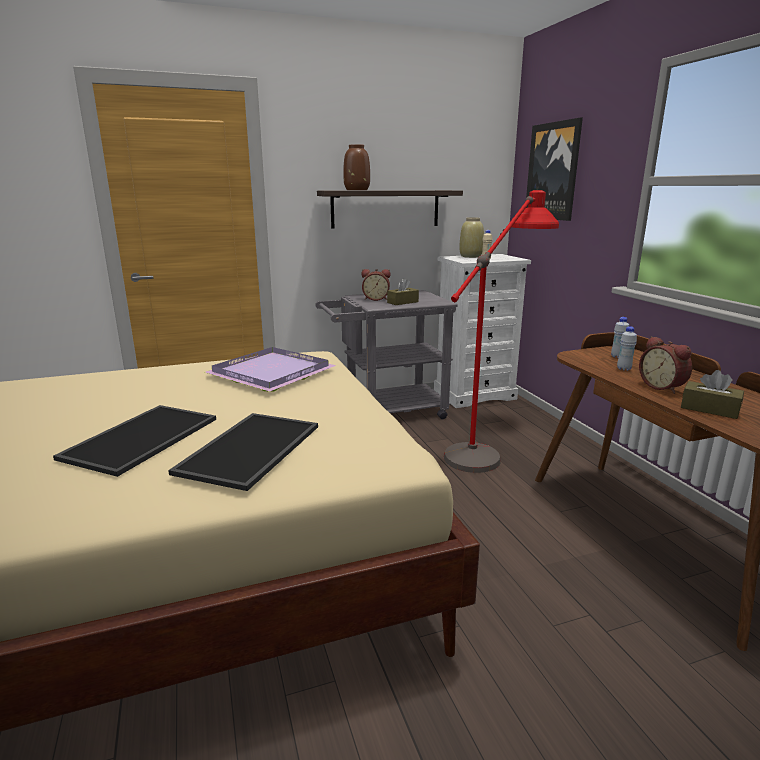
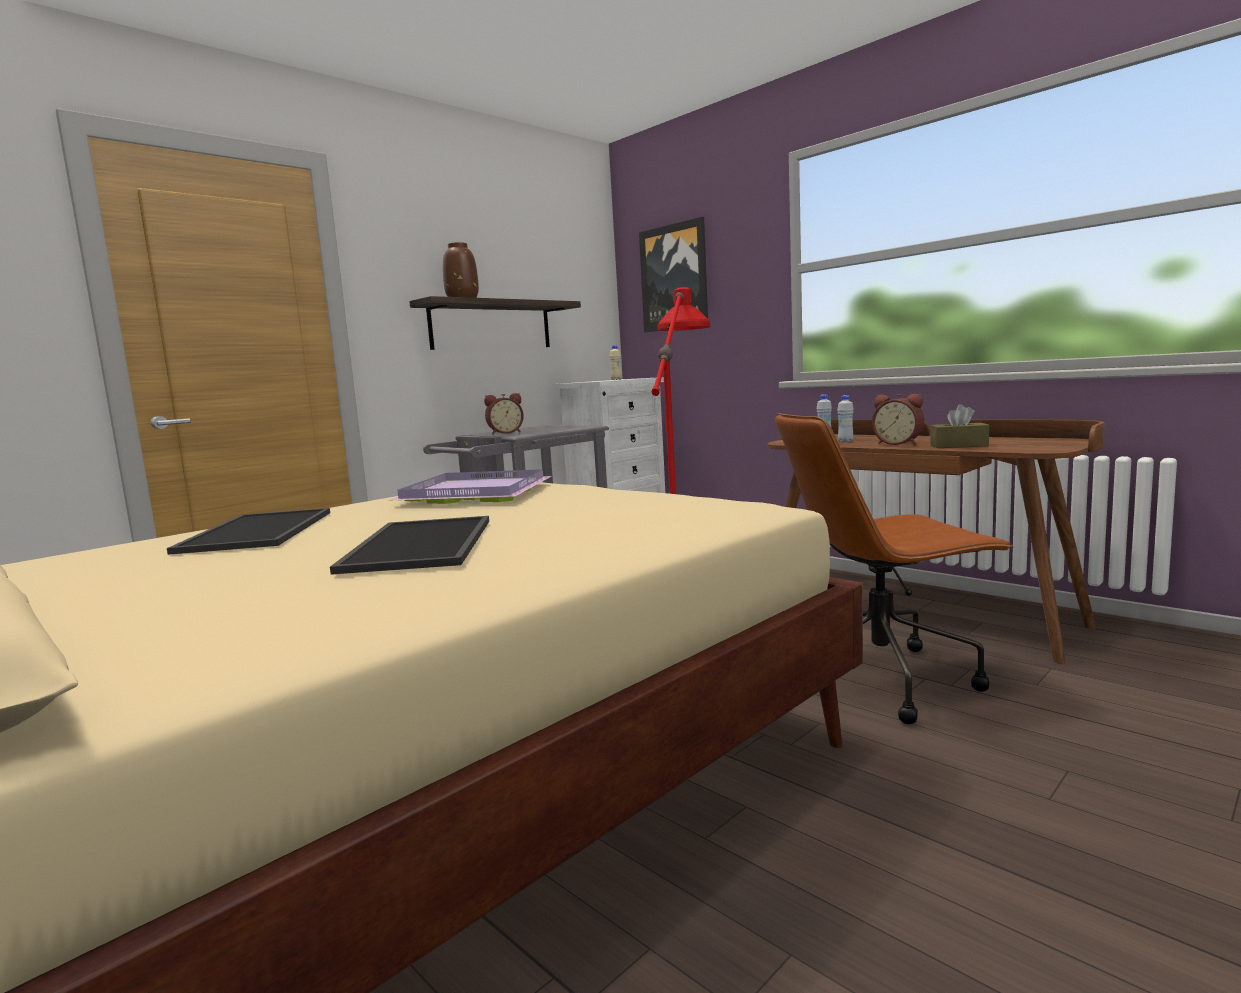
camera: 25 degrees left, 10 degrees down
(249, 448) = (586, 523): tray -> tray (256, 531)
(402, 302) = (544, 431): brown tissue box -> none
(471, 256) = (593, 381): beige vase -> none
(553, 599) = (883, 678): none -> brown office chair

